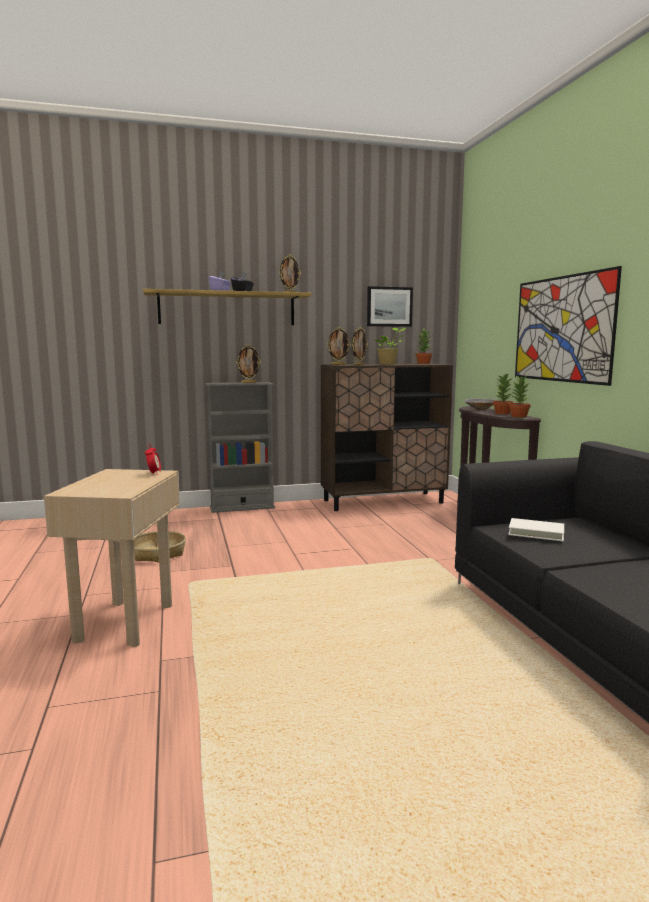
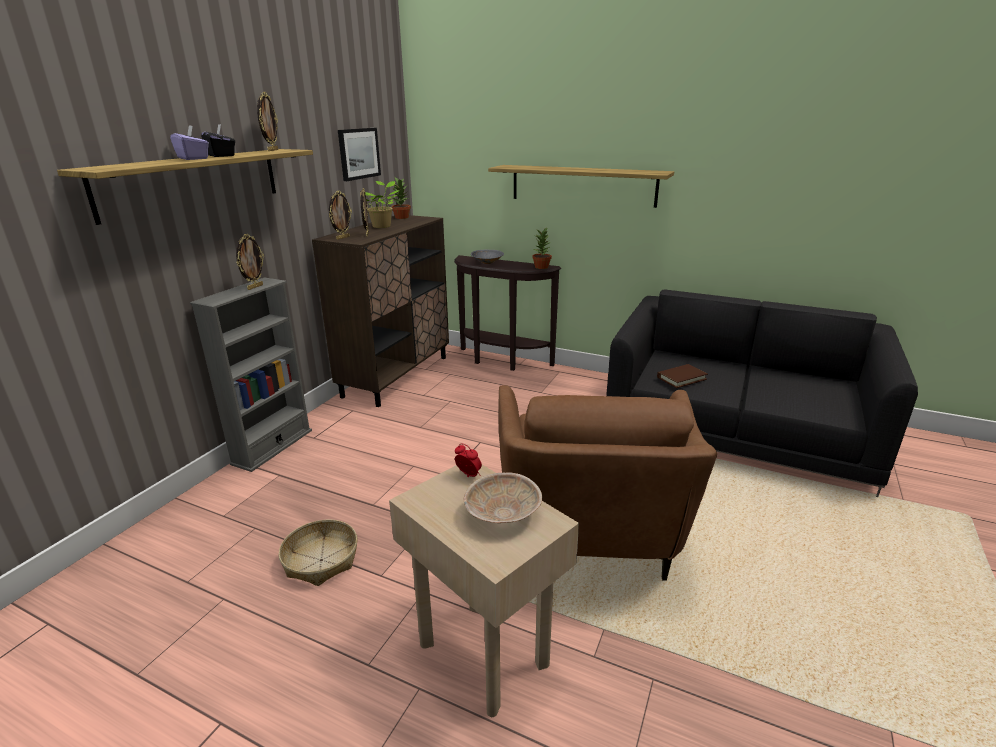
camera: 50 degrees left, 15 degrees up
(118, 485) = (502, 514): none -> beige bowl
(309, 617) = (590, 529): none -> brown armchair
(502, 413) = (517, 265): potted plant -> none
(536, 533) = (681, 378): white book -> brown book
(561, 329) = (582, 185): picture -> shelf

